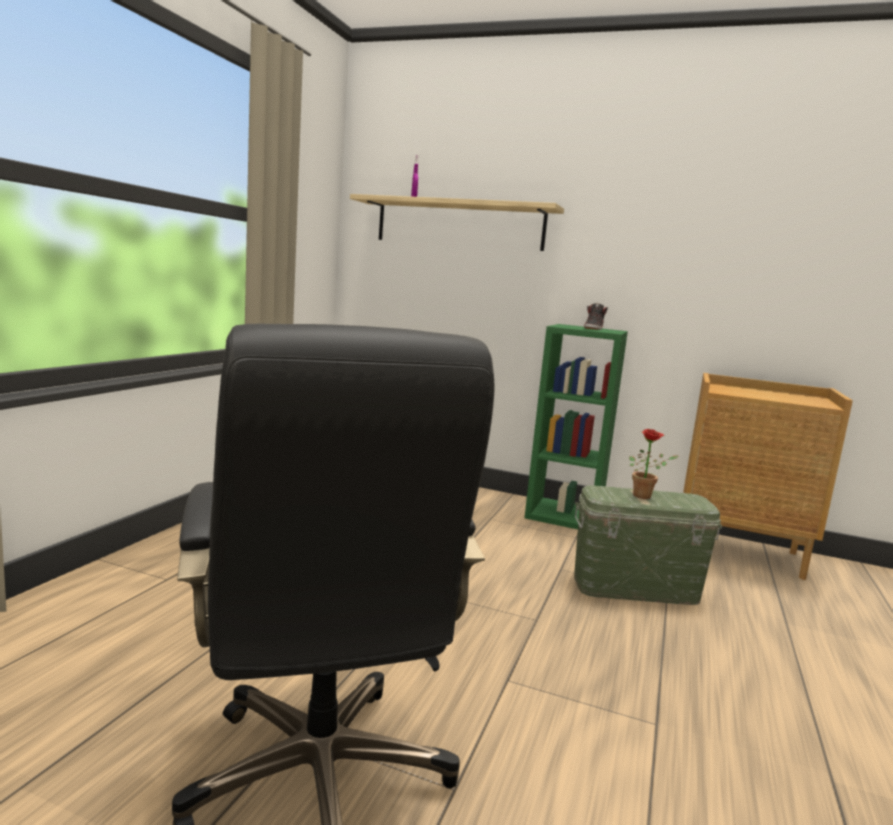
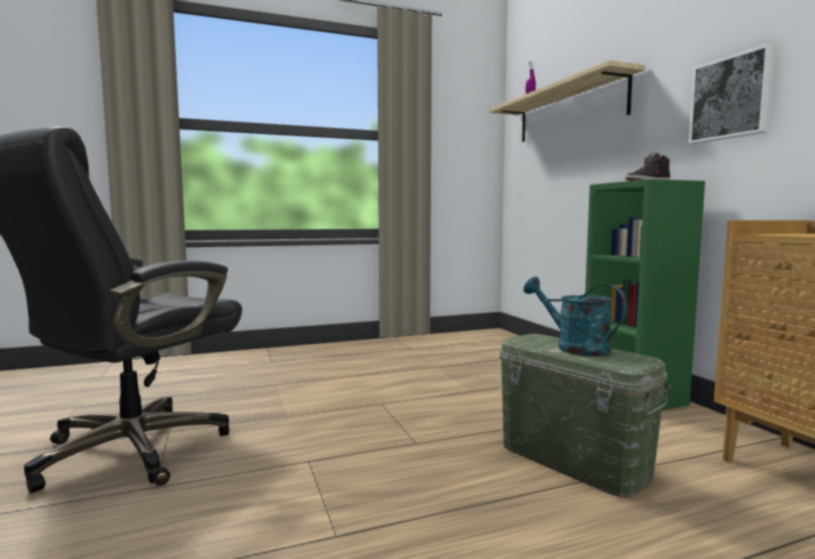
camera: 50 degrees right, 5 degrees down
(645, 496) = (574, 347): potted plant -> turquoise watering can
(649, 266) = (732, 98): none -> picture

